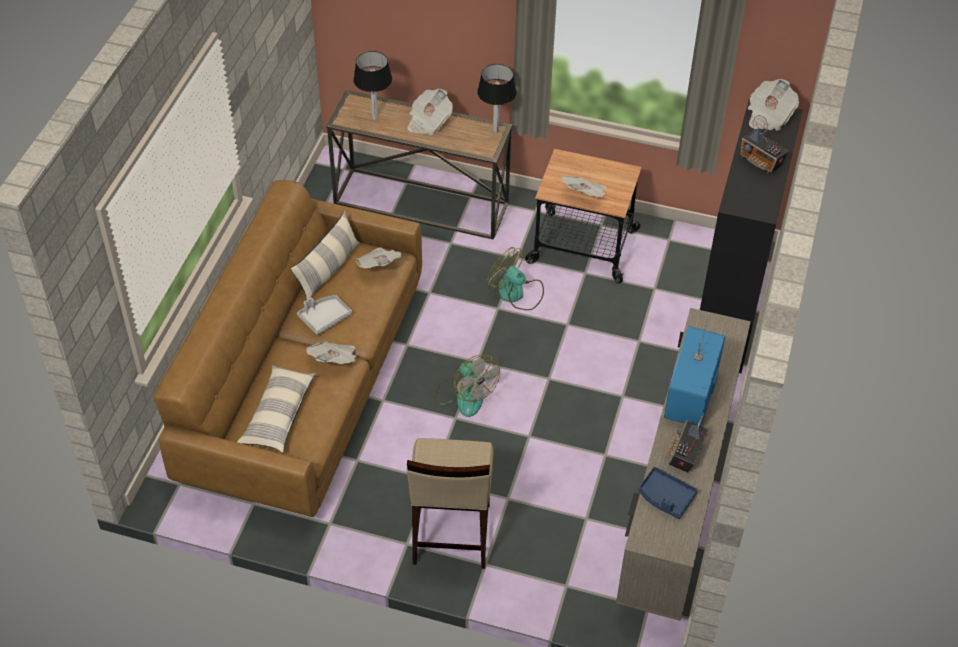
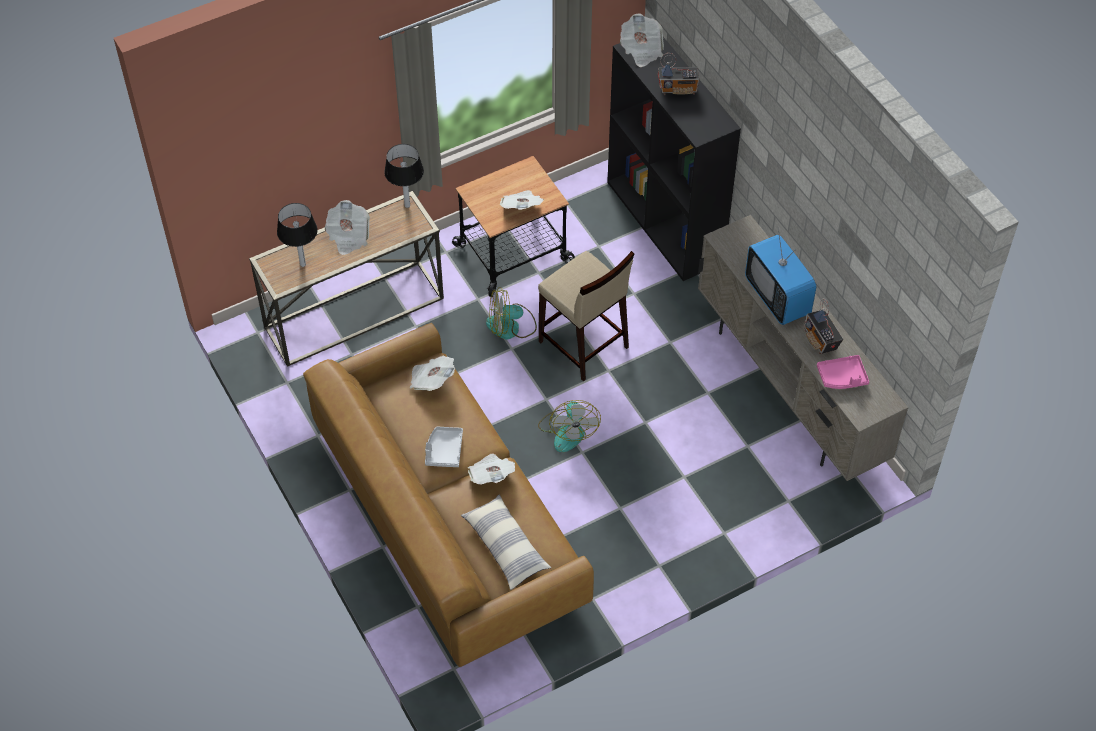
camera: 45 degrees left, 5 degrees up
(328, 270) = (399, 414): pillow -> none
(450, 534) = (678, 534): beige stool -> beige stool (583, 345)
(464, 395) = (567, 430): fan -> fan turned 75 degrees clockwise
(665, 497) = (842, 377): blue tray -> pink tray

